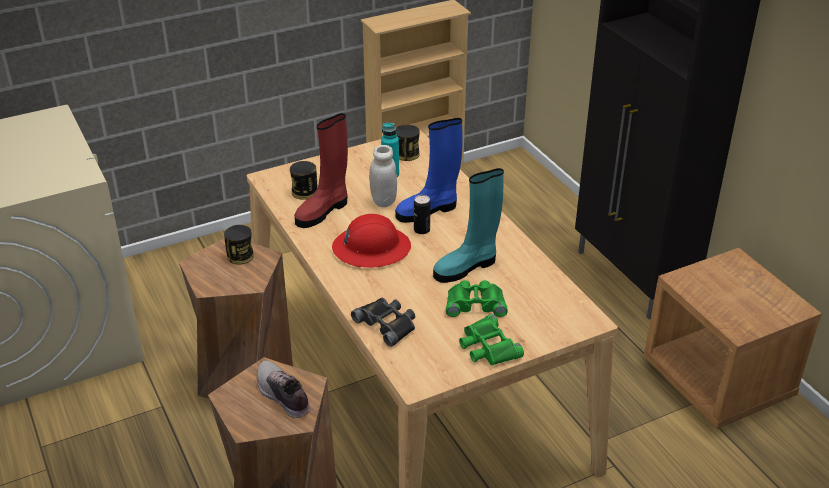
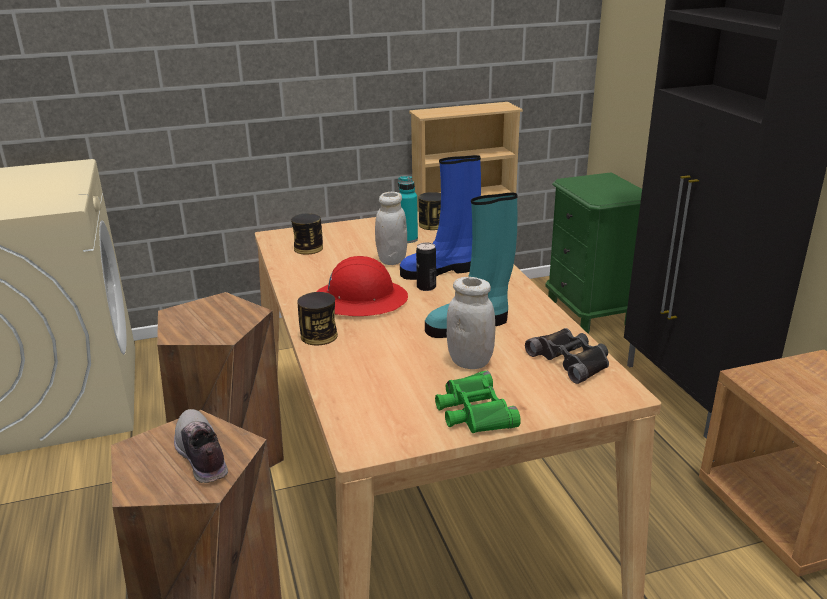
camera: 10 degrees right, 10 degrees down
(240, 256) = (225, 310): can -> can (319, 336)
(323, 211) = (321, 265): red boot -> none
(387, 324) = (349, 375): black binoculars -> black binoculars (571, 360)
(475, 303) = (470, 362): green binoculars -> white jar
(539, 196) = (590, 313): none -> green nightstand

